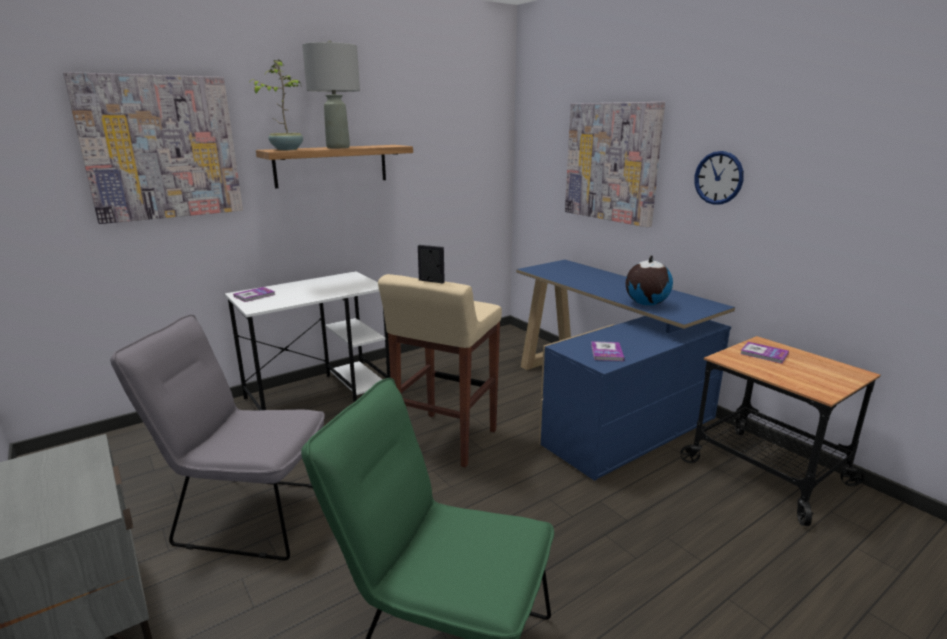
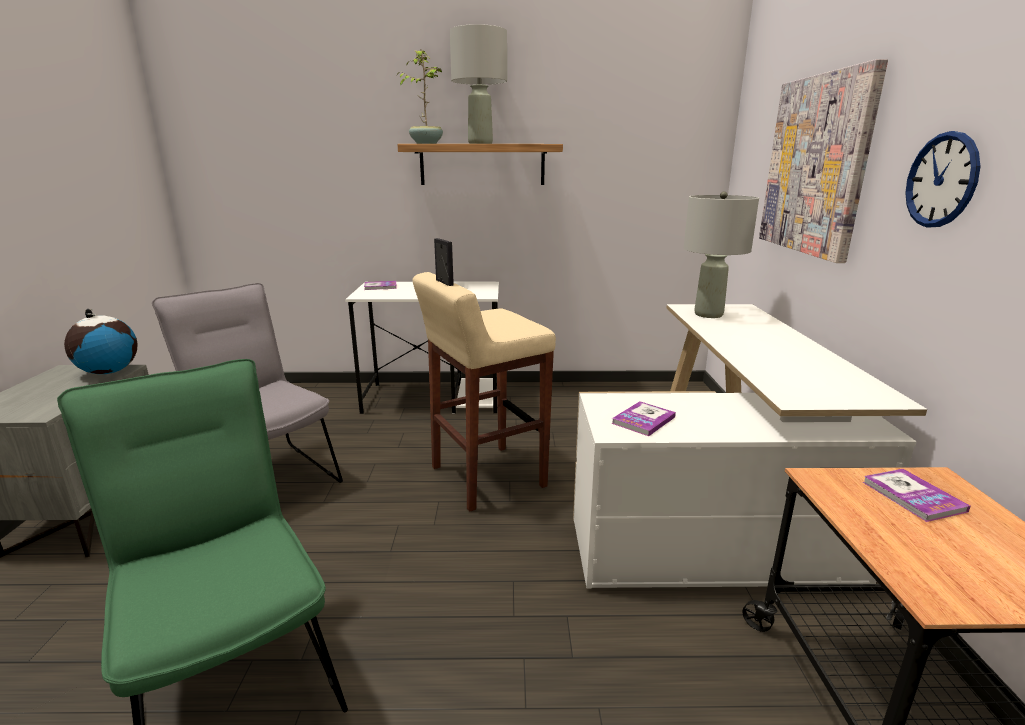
camera: 35 degrees right, 0 degrees up
(161, 148) = (322, 140): picture -> none
(554, 272) = (708, 314): none -> grey table lamp
(604, 403) = (717, 504): blue desk -> white desk
(646, 304) = (768, 372): globe -> globe (108, 372)

